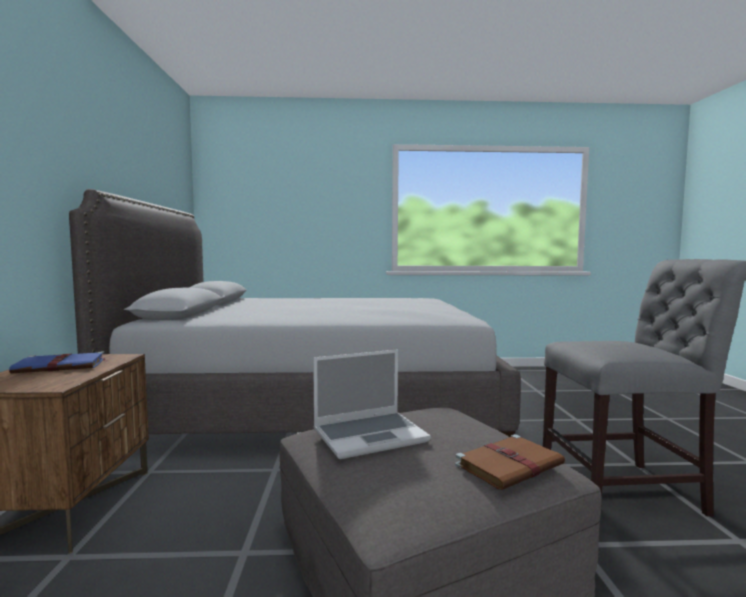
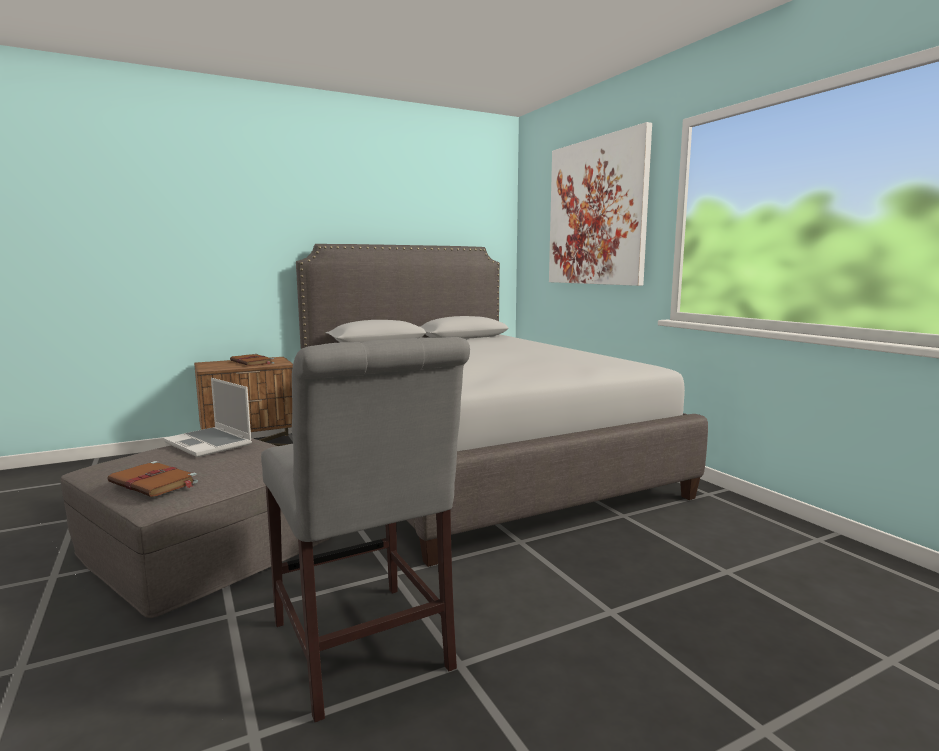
camera: 65 degrees right, 5 degrees up
(62, 366) = (252, 362): blue book -> brown book
(311, 195) = (596, 212): none -> picture

